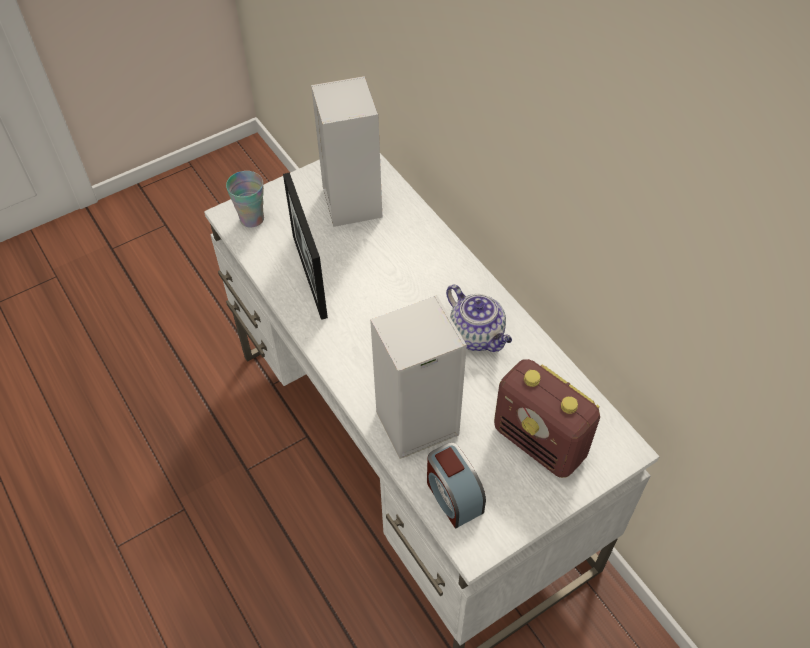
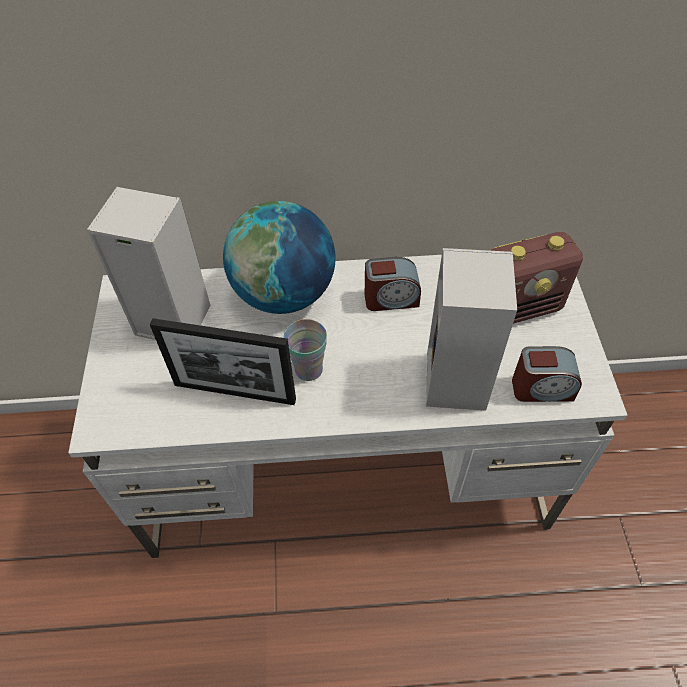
camera: 60 degrees left, 0 degrees up
(252, 219) = (120, 411): cup -> cup (308, 369)
(428, 258) = (284, 294): none -> globe
(477, 335) = (391, 299): teapot -> alarm clock

